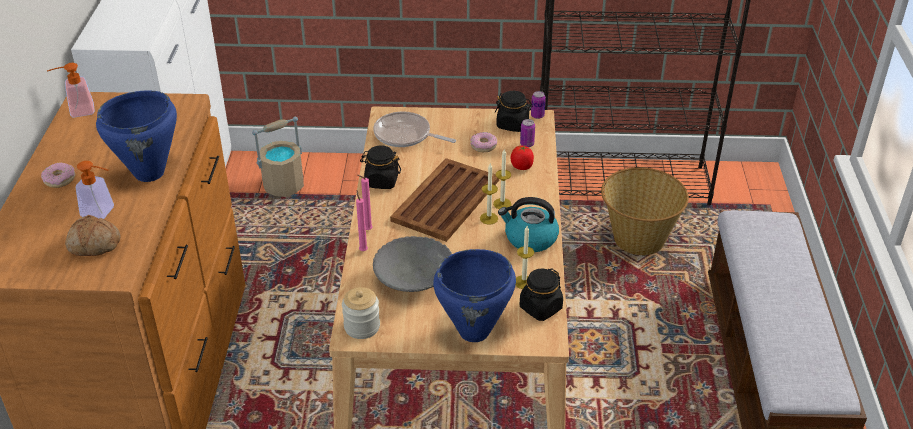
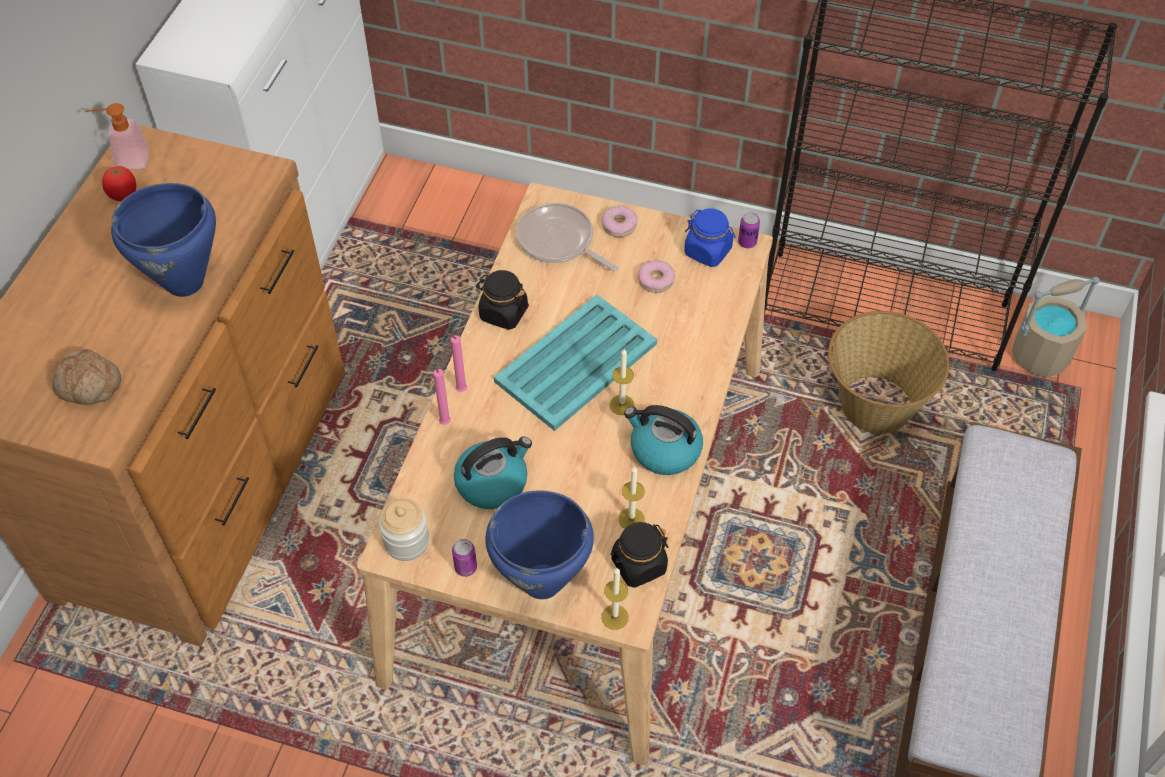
camera: 15 degrees right, 15 degrees up
(59, 179) = (76, 270): donut -> donut (619, 225)
(103, 213) = (112, 336): soap dispenser -> none
(284, 185) = (437, 222): beige bucket -> beige bucket (1040, 354)
(413, 279) = (492, 482): grey bowl -> kettle
(445, 201) = (574, 363): brown tray -> turquoise tray
(502, 204) = (647, 384): candle -> candle (615, 617)
(512, 124) = (708, 251): black jar -> blue jar
(522, 167) = (695, 327): tomato -> tomato (124, 195)
(527, 144) = (715, 289): can -> can (466, 568)

